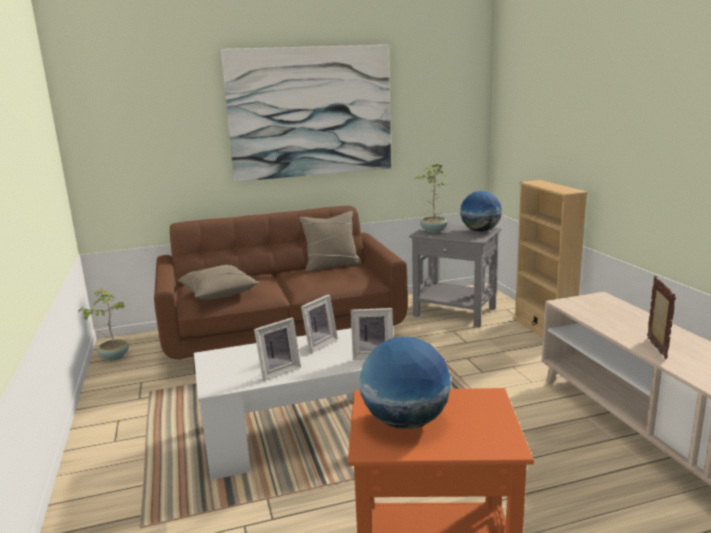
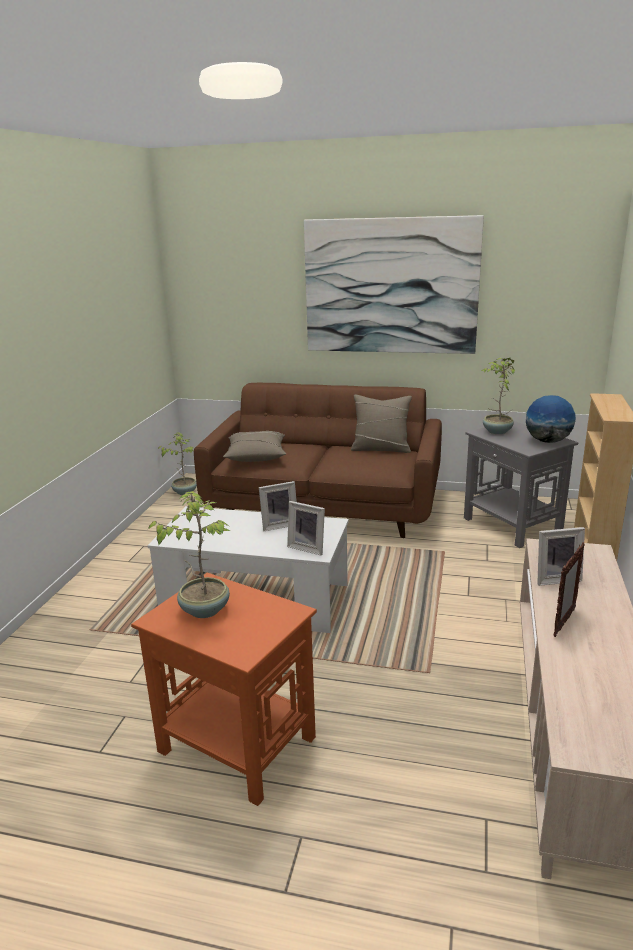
camera: 30 degrees right, 5 degrees up
(278, 371) = (222, 539): picture frame -> picture frame (555, 578)
(405, 421) = (204, 609): globe -> potted plant

